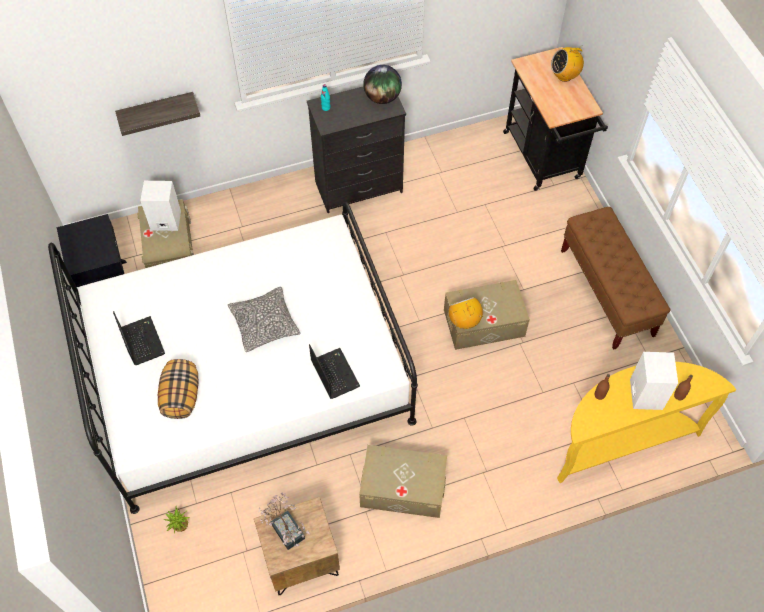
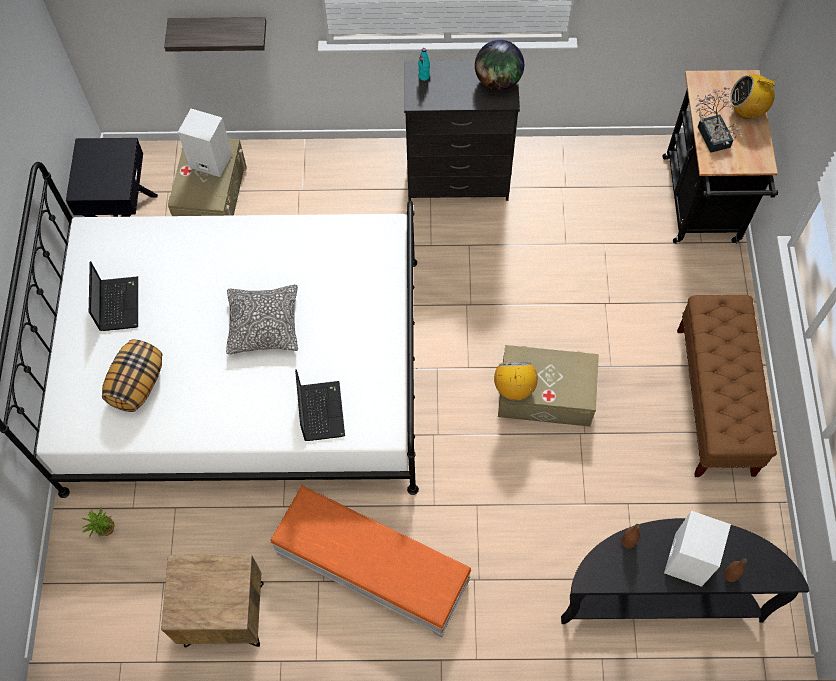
camera: 20 degrees right, 5 degrees up
(286, 528) = (200, 579): potted plant -> potted plant (712, 133)
(402, 487) = (372, 567): beige storage box -> orange ottoman
(621, 440) = (659, 595): yellow console table -> black console table

